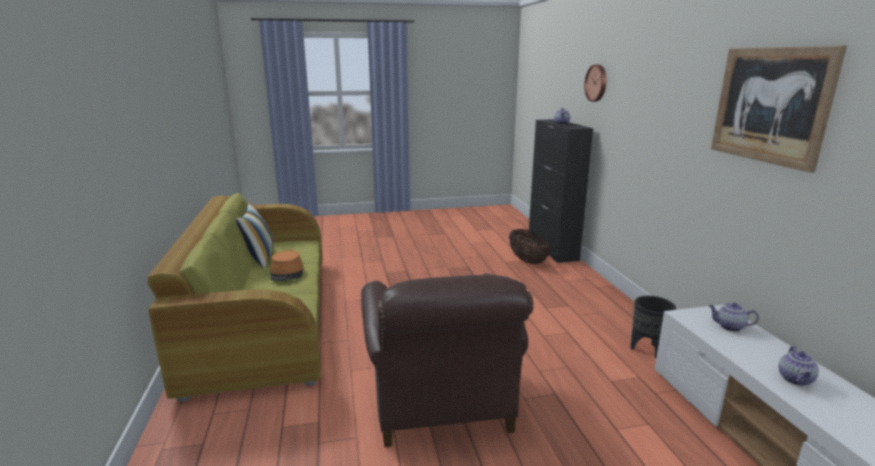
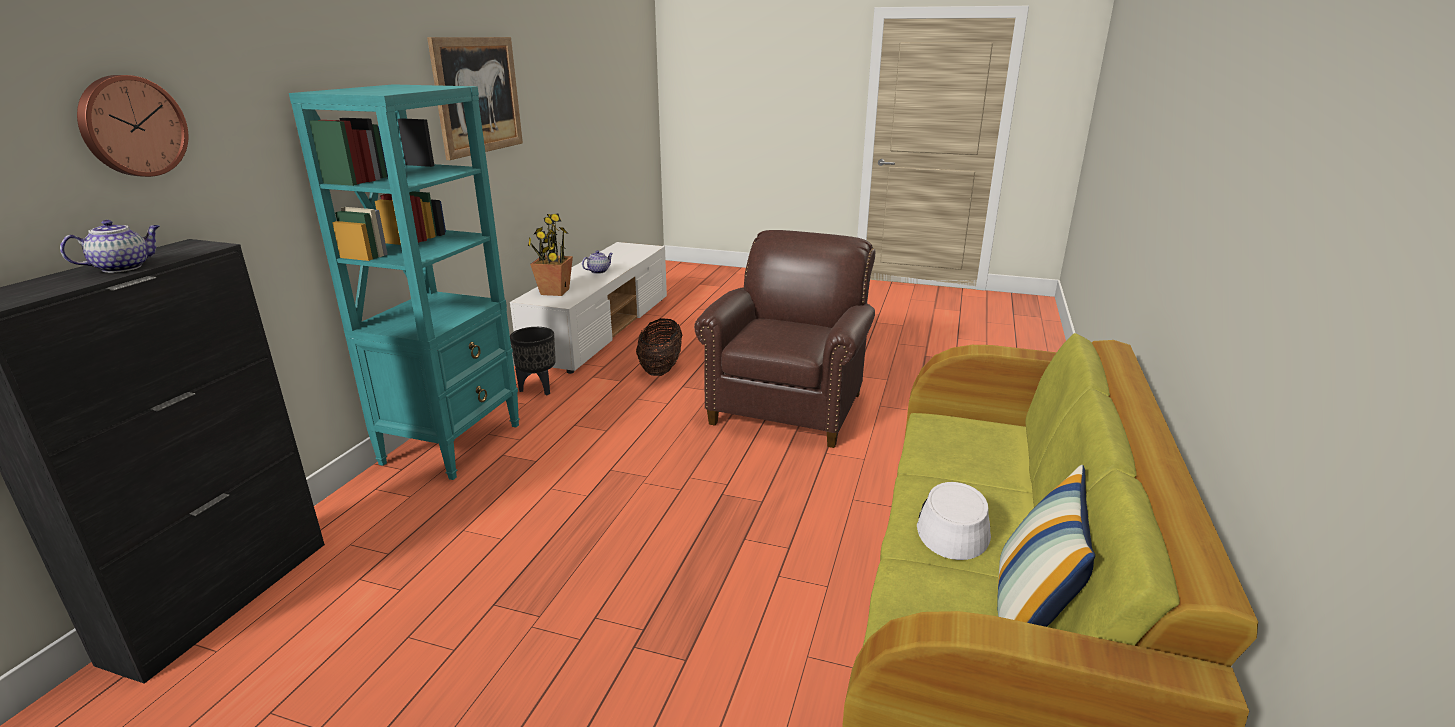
camera: 150 degrees left, 5 degrees up
(287, 273) = (952, 526): orange hat -> white hat
(527, 261) = (357, 574): basket -> basket (660, 369)
(604, 303) = (453, 443): none -> turquoise bookcase
(729, 327) = (555, 292): teapot -> potted plant

